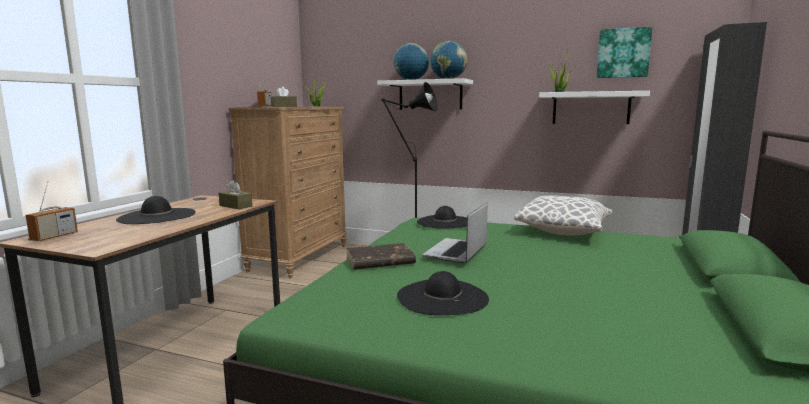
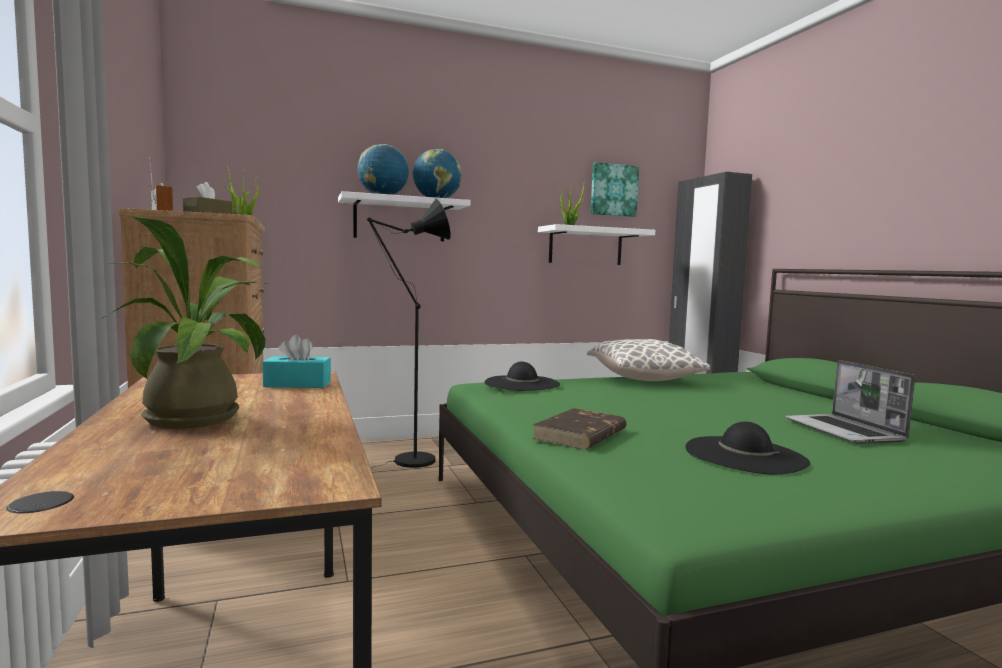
camera: 40 degrees left, 5 degrees down
(54, 237) = (97, 490): radio -> none
(157, 216) = (202, 416): black hat -> potted plant
(236, 206) = (297, 384): brown tissue box -> turquoise tissue box
(456, 252) = (628, 411): laptop -> laptop (845, 431)

